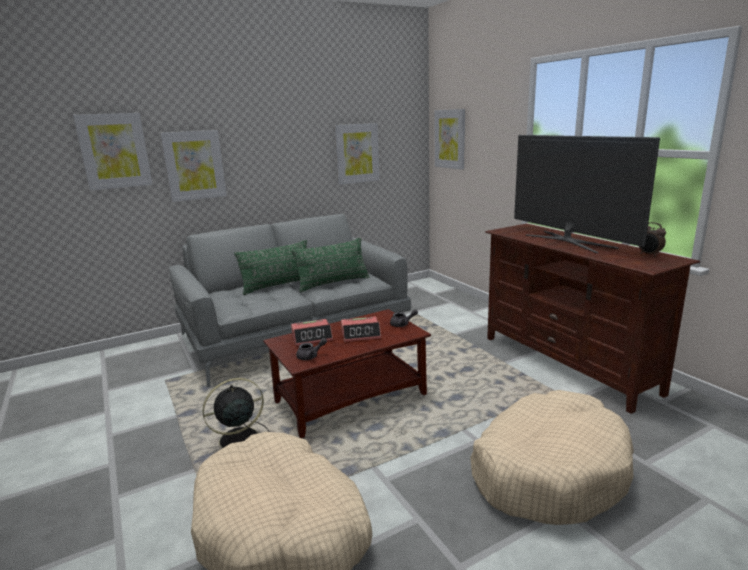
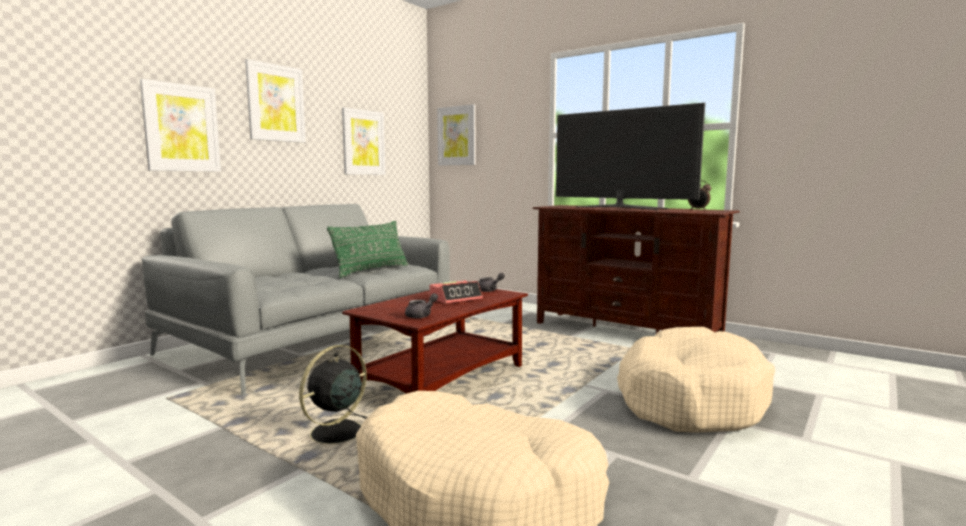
camera: 25 degrees left, 10 degrees down
(114, 151) = (73, 92): picture -> picture (275, 103)
(278, 286) = (304, 275): green pillow -> none
(312, 338) = (402, 305): alarm clock -> none

